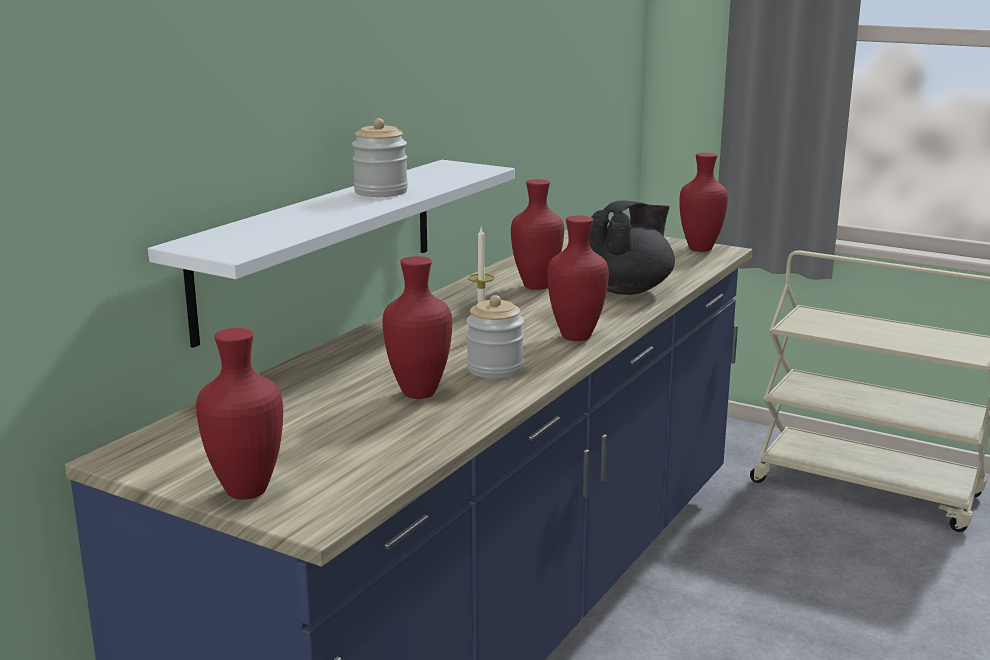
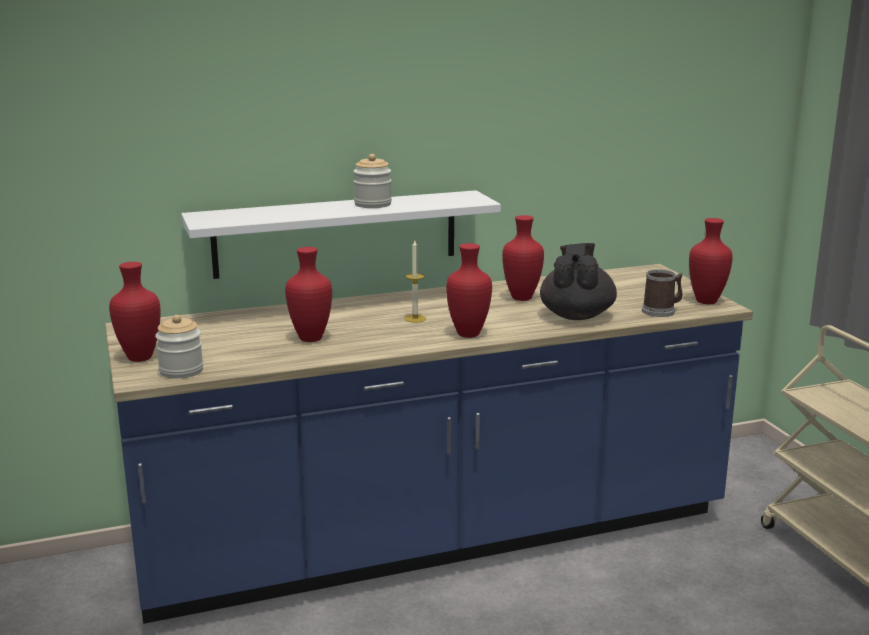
camera: 40 degrees right, 0 degrees up
(495, 369) = (378, 338): jar -> jar (181, 371)
(627, 290) = (576, 315): black teapot -> black teapot turned 75 degrees counterclockwise
(687, 267) = (661, 311): none -> mug

